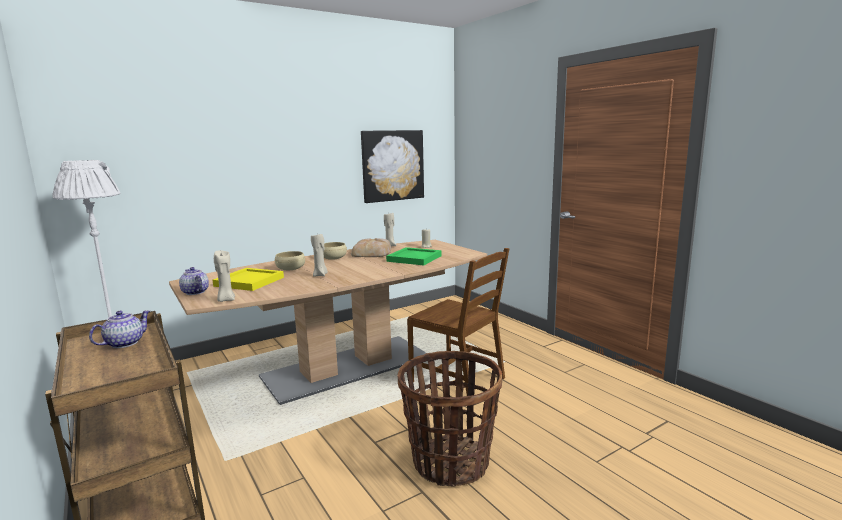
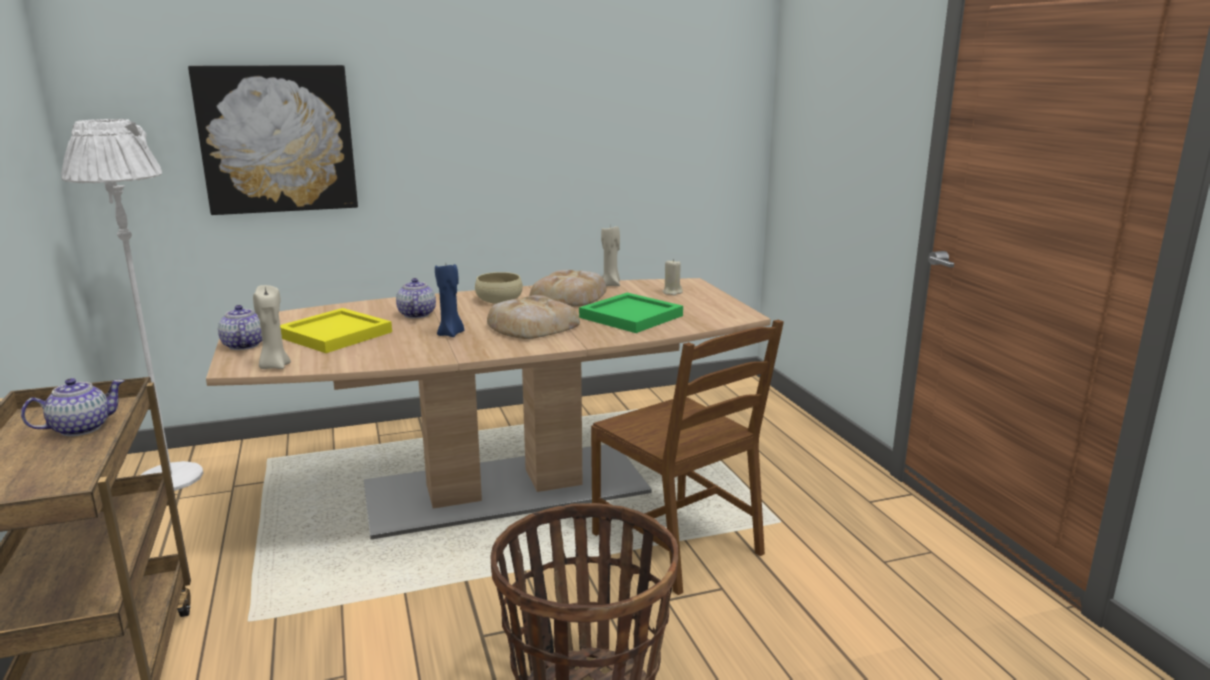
camera: 15 degrees right, 5 degrees up
(290, 268) = (416, 315): beige bowl -> teapot
(320, 275) = (451, 334): beige candle -> blue candle
(363, 267) = (531, 326): none -> bread
(392, 165) = (645, 135): picture -> picture (277, 139)

